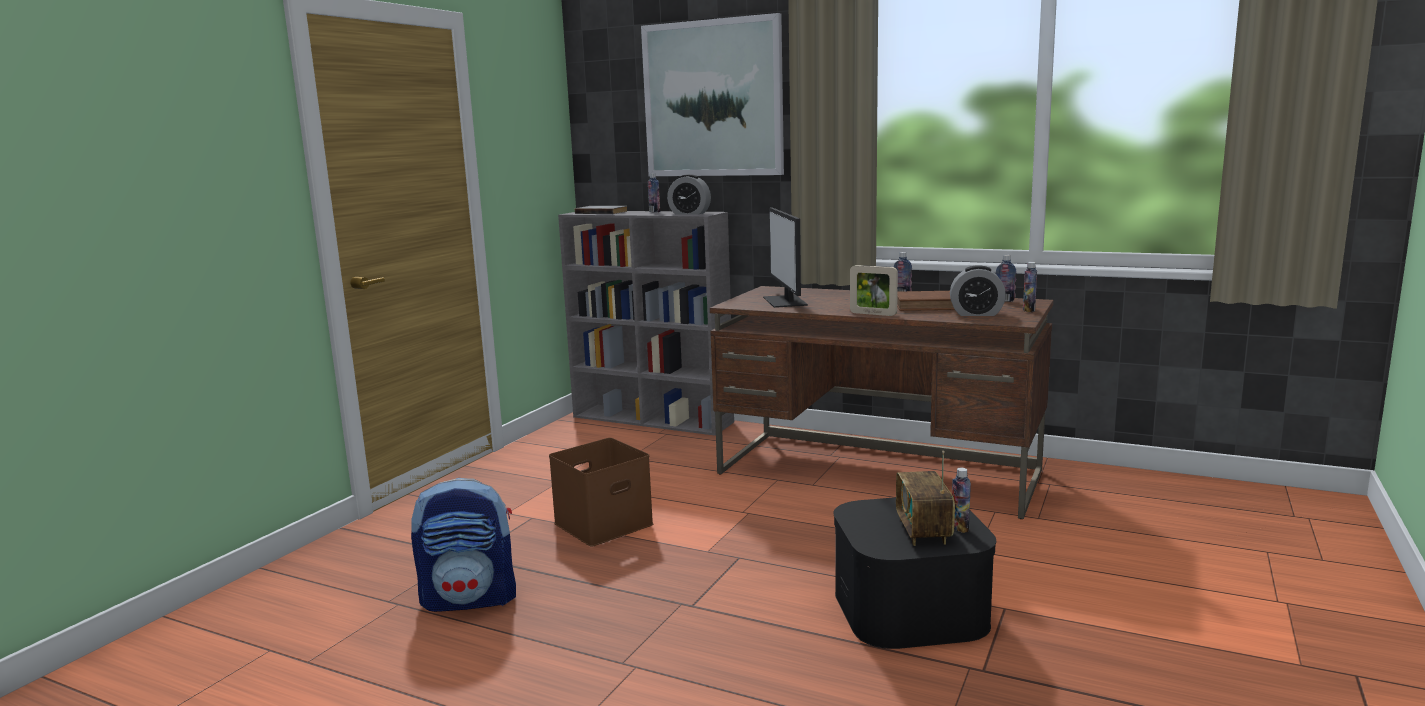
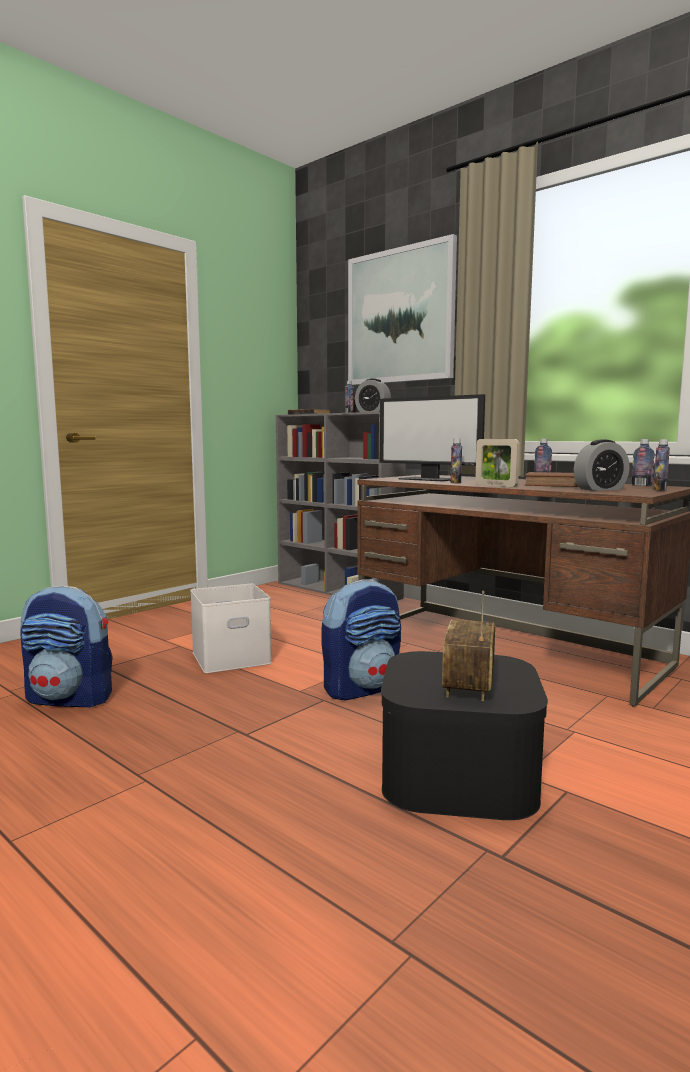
camera: 15 degrees right, 5 degrees down
(604, 523) = (232, 657): brown storage box -> white storage box
(768, 539) = (362, 688): none -> backpack
(786, 301) = (429, 479): monitor -> monitor turned 60 degrees counterclockwise
(960, 528) = (512, 688): bottle -> bottle (455, 482)
(976, 314) = (600, 489): alarm clock -> alarm clock turned 45 degrees counterclockwise

